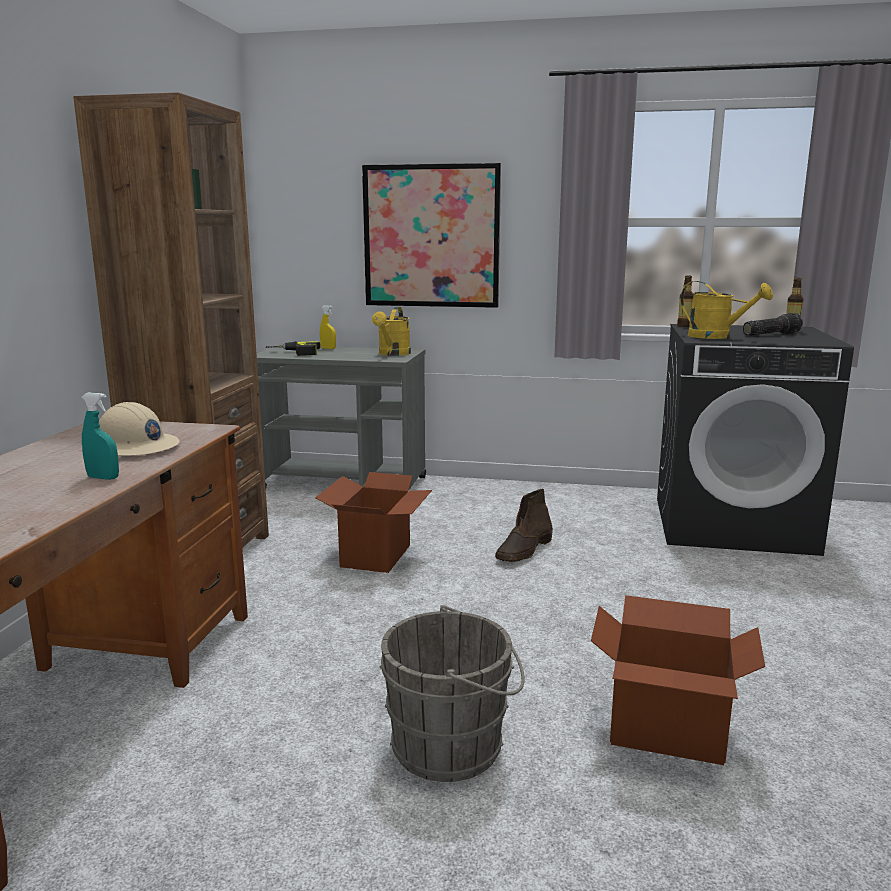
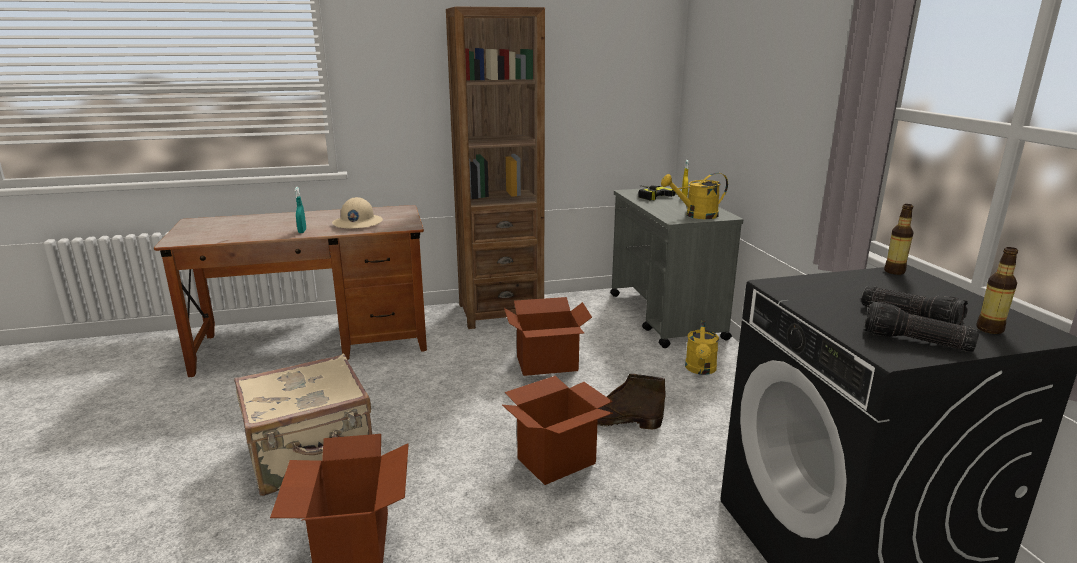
camera: 65 degrees right, 5 degrees up
(431, 236) = (766, 108): picture -> none
(454, 746) = (311, 456): grey bucket -> beige suitcase
(572, 591) = (556, 461): none -> cardboard box
(717, 337) = (821, 291): yellow watering can -> yellow watering can (700, 370)
(809, 338) = (914, 341): none -> flashlight

